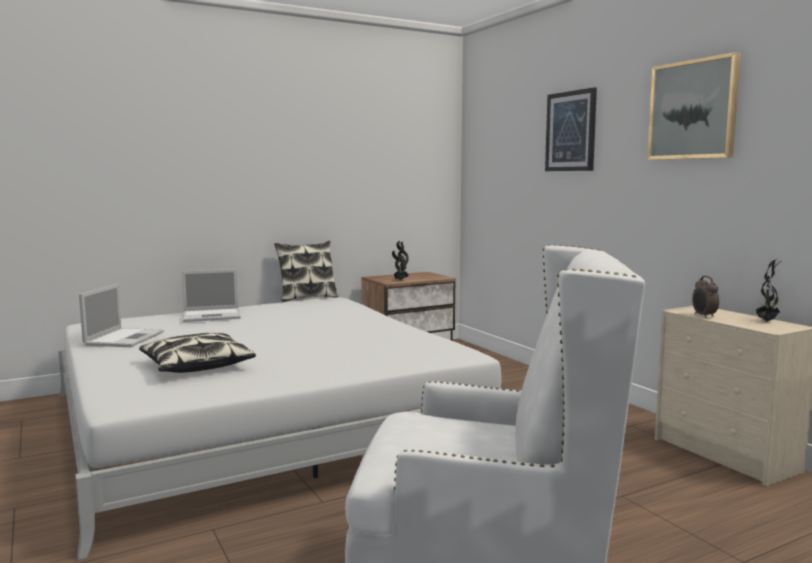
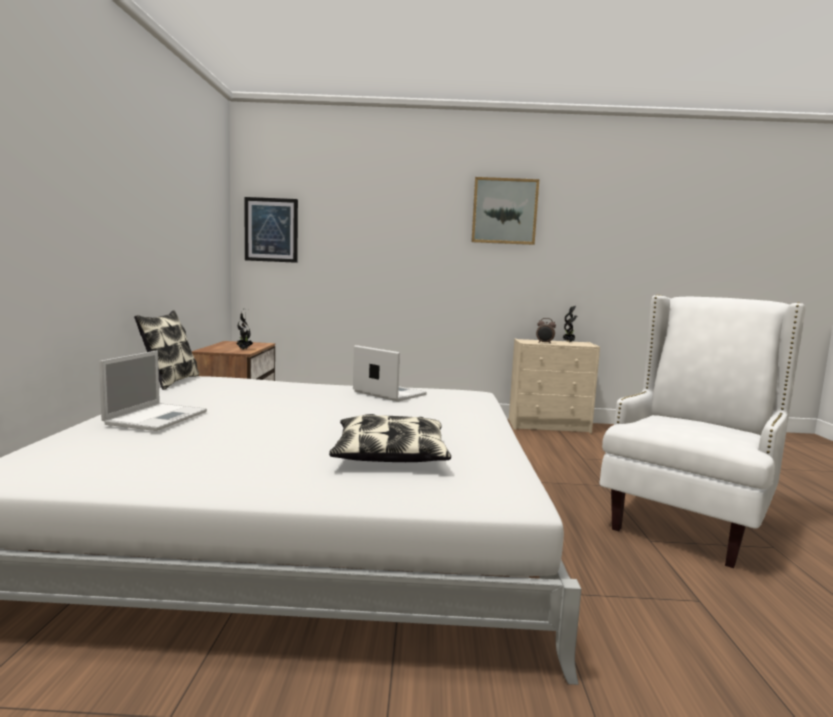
camera: 60 degrees left, 0 degrees up
(125, 338) = (174, 465): laptop -> laptop (388, 393)
(571, 131) = (389, 214): picture -> picture (271, 230)

